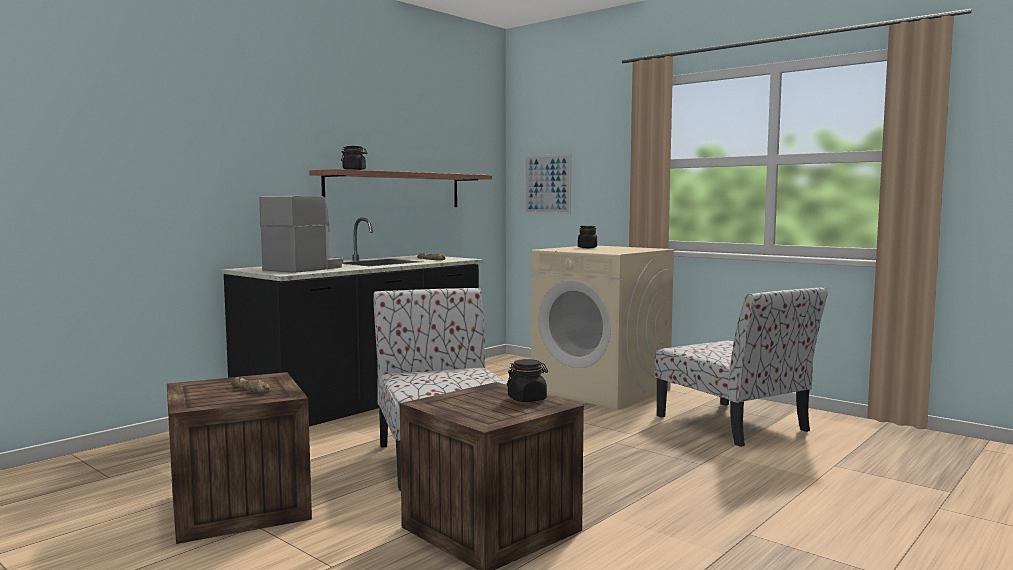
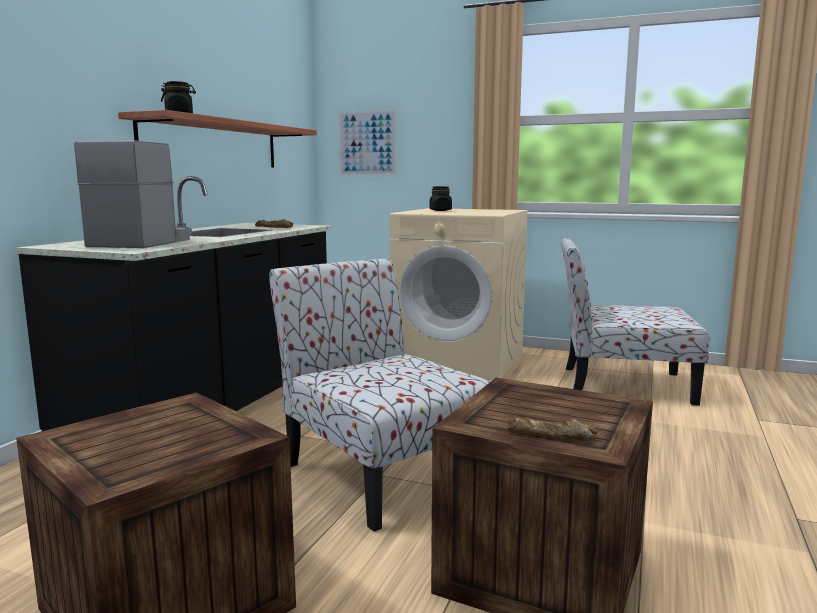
camera: 20 degrees left, 5 degrees up
(250, 389) = (178, 432): bread -> bread (551, 436)
(527, 399) = (577, 400): black jar -> none
(734, 424) = (622, 385): chair -> chair turned 150 degrees clockwise

